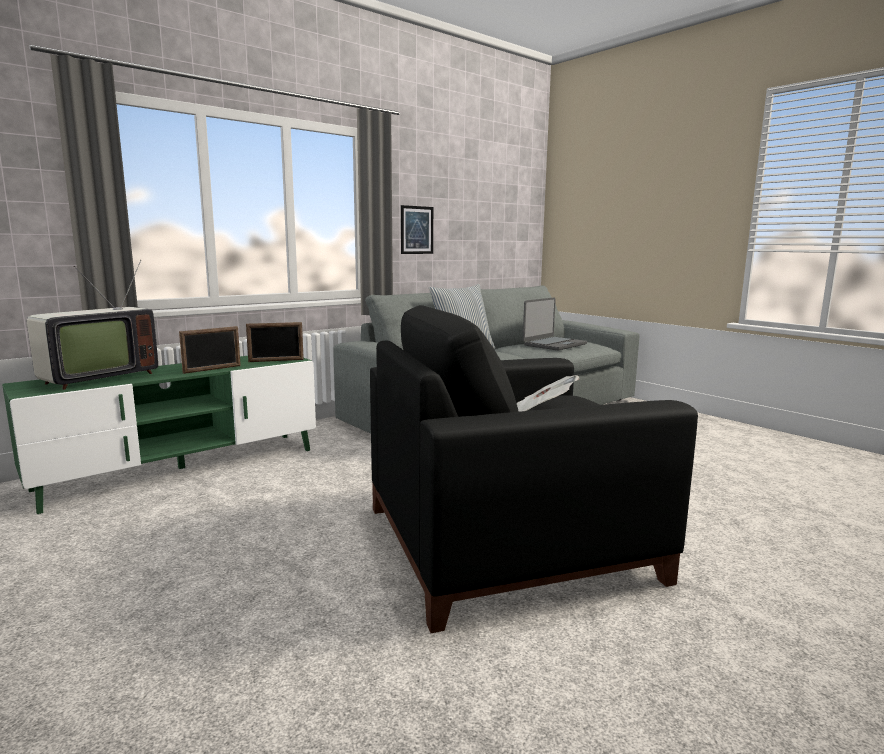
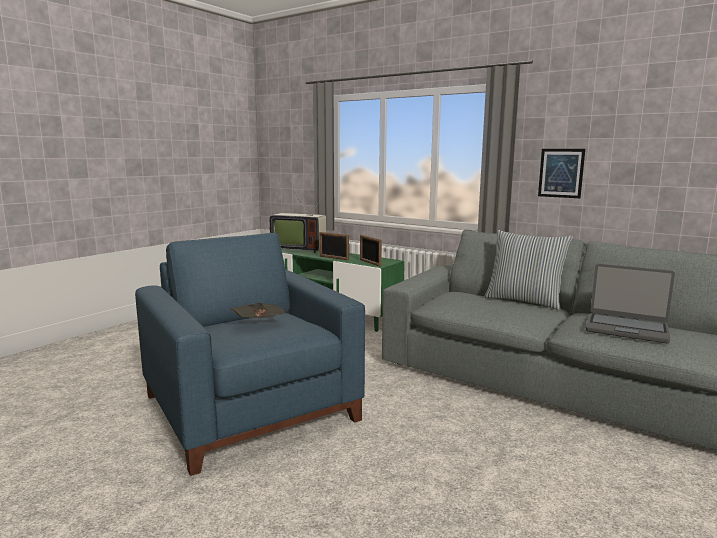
camera: 75 degrees right, 0 degrees up
(509, 541) = (252, 408): black armchair -> blue armchair

